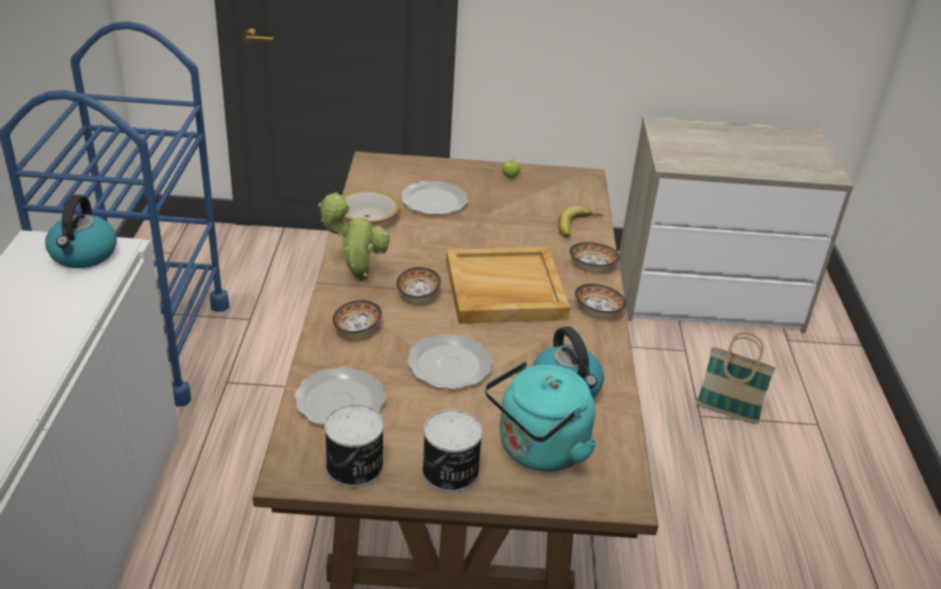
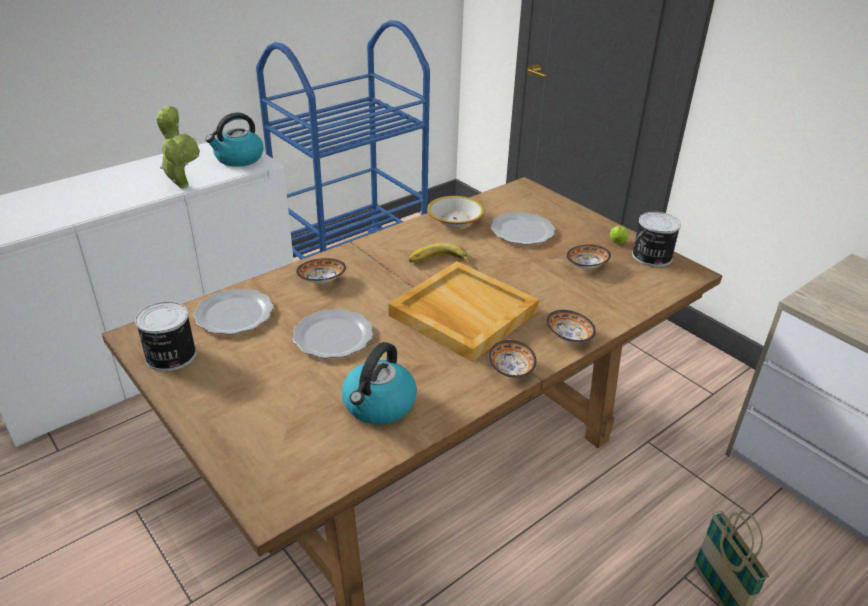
camera: 50 degrees right, 0 degrees up
(356, 277) = (379, 251): potted plant -> potted plant (182, 184)
(419, 293) = (399, 282): bowl -> bowl (588, 266)
(450, 472) = (208, 399): can -> can (651, 256)
(538, 450) = (281, 429): turquoise kettle -> none
(578, 227) = (610, 304): banana -> banana (439, 262)

